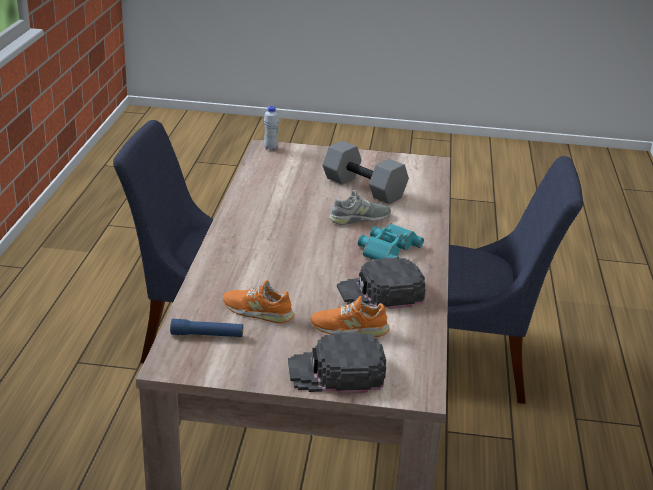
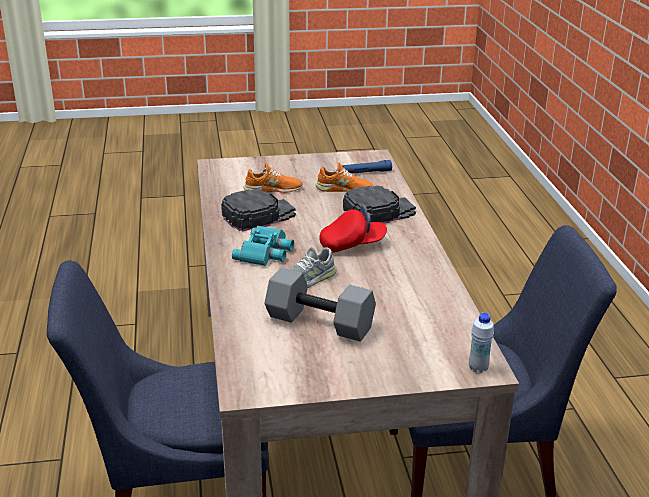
camera: 165 degrees right, 0 degrees up
(296, 241) = (352, 244): none -> red cap
(336, 372) = (270, 167): black cap -> black cap (378, 211)

